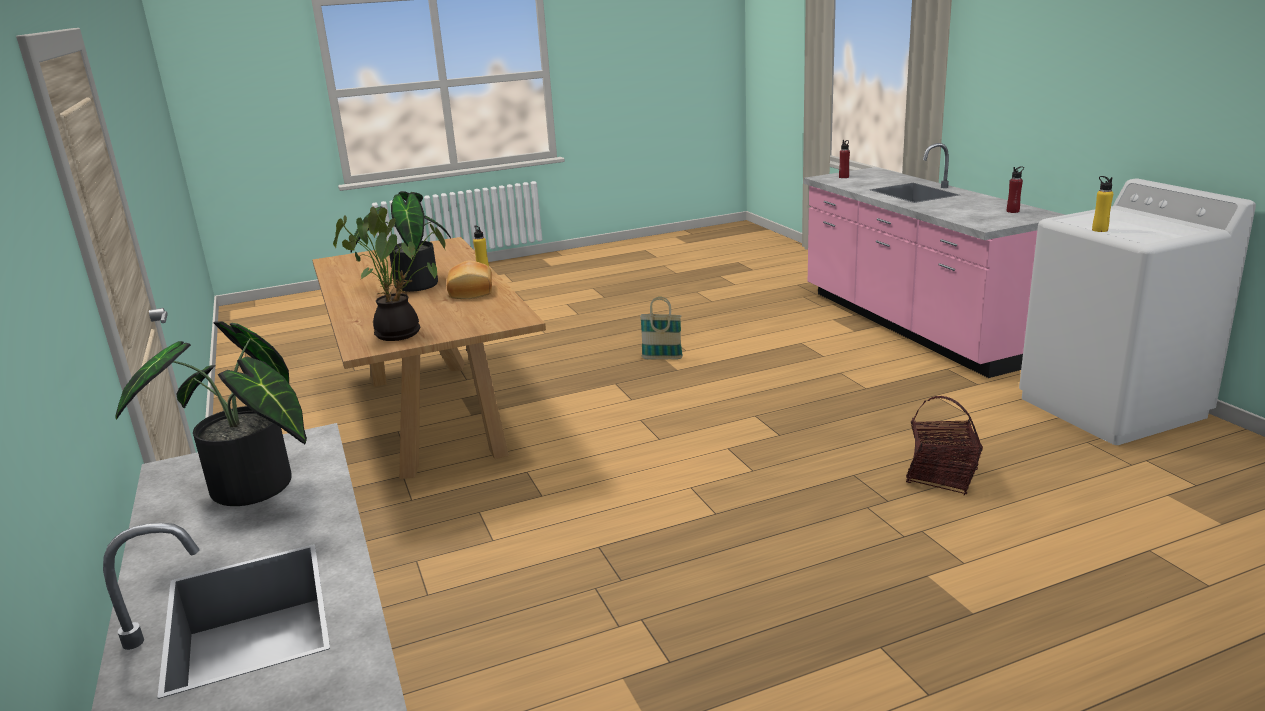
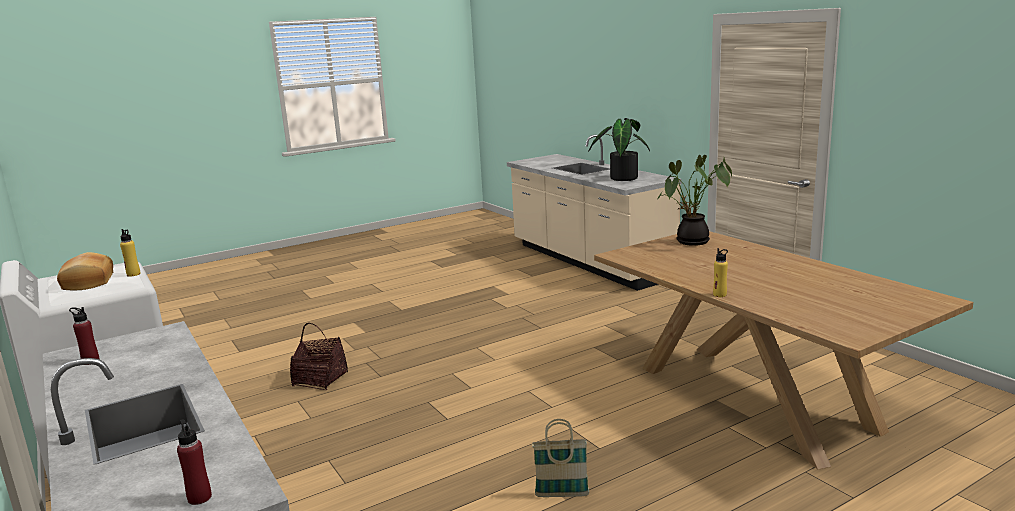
camera: 170 degrees right, 5 degrees down
(411, 285) = (764, 276): potted plant -> none
(472, 291) = (691, 273): bread -> bread (87, 282)

